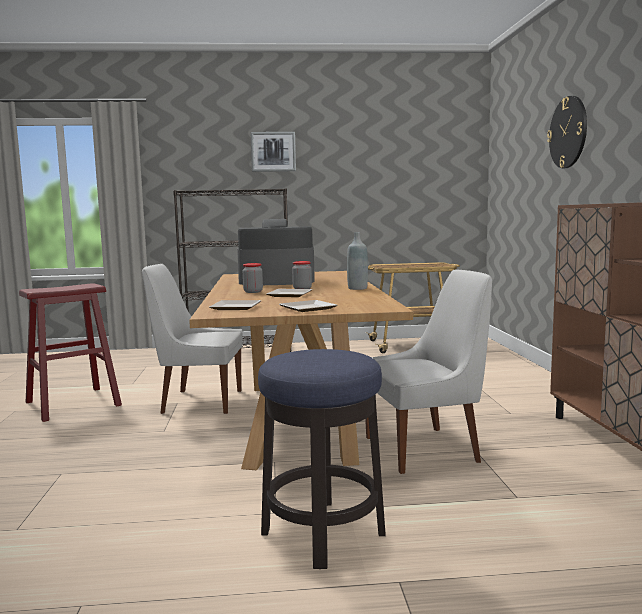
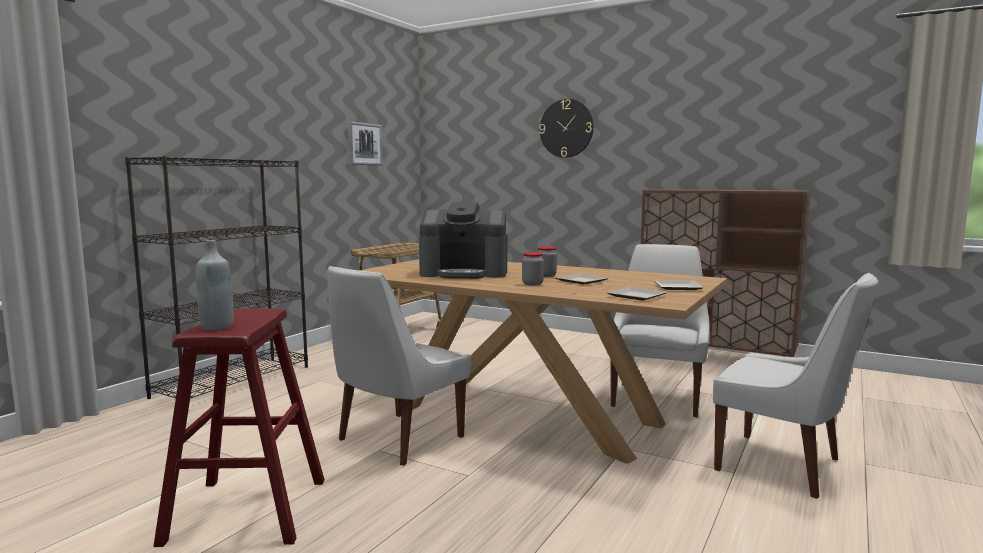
camera: 55 degrees left, 0 degrees up
(273, 152) = (243, 109): picture -> picture (364, 144)
(276, 281) = (464, 273): coffee machine -> coffee machine turned 120 degrees counterclockwise
(323, 534) = (783, 466): stool -> white chair
(357, 288) = (576, 269): grey bottle -> grey bottle (217, 327)

